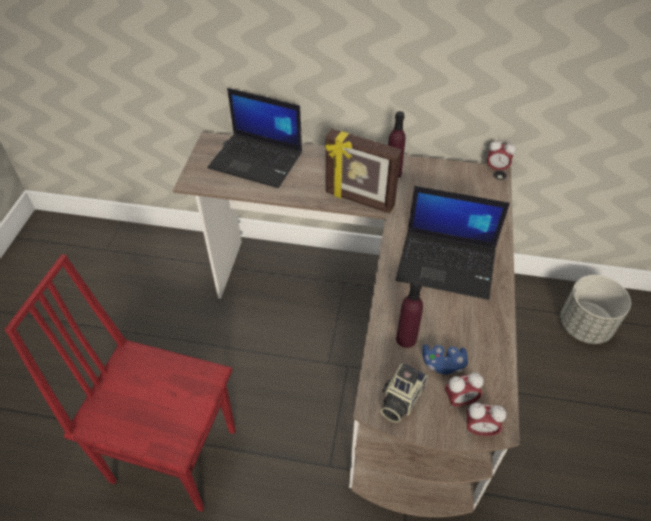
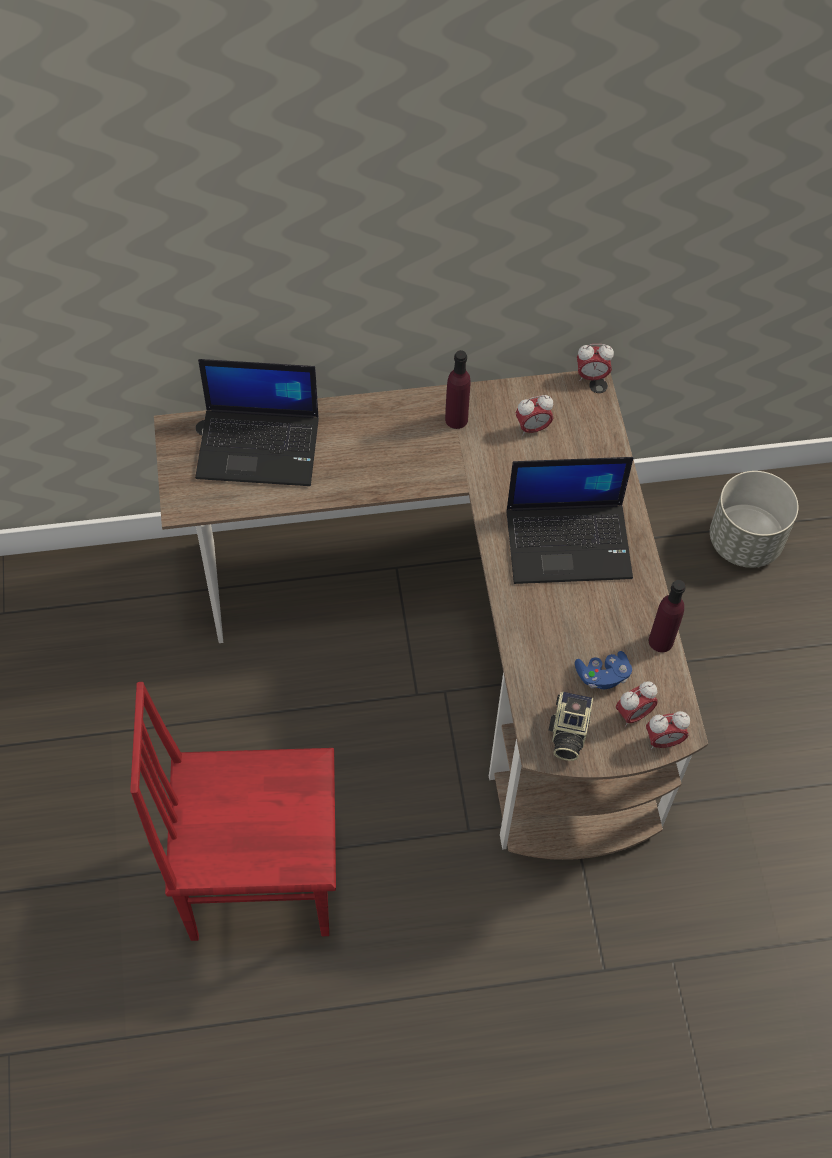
camera: 20 degrees left, 10 degrees up
(359, 200) = (426, 476): picture frame -> none
(406, 339) = (551, 657): purple bottle -> purple bottle (661, 641)
(444, 189) = (532, 428): none -> alarm clock

